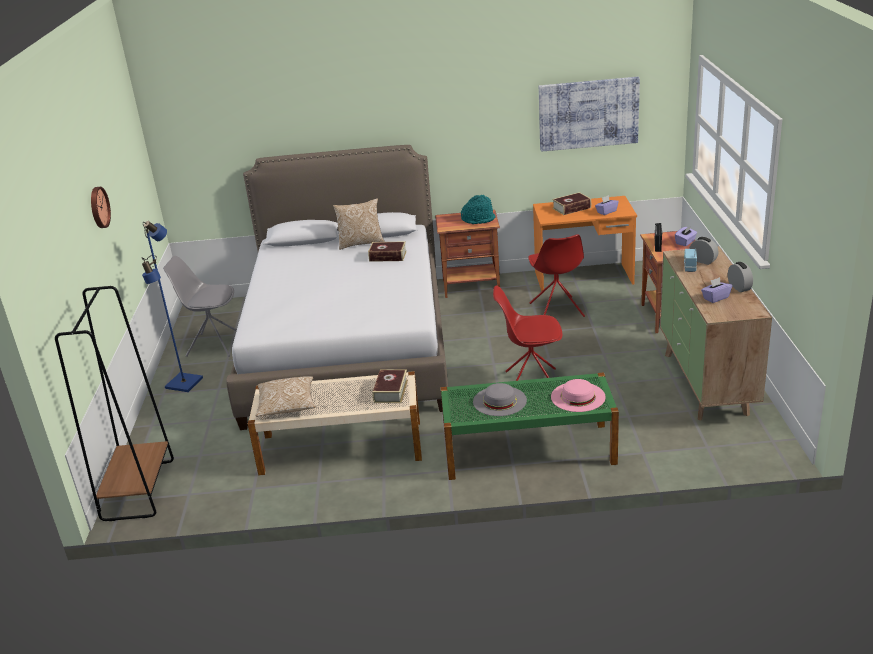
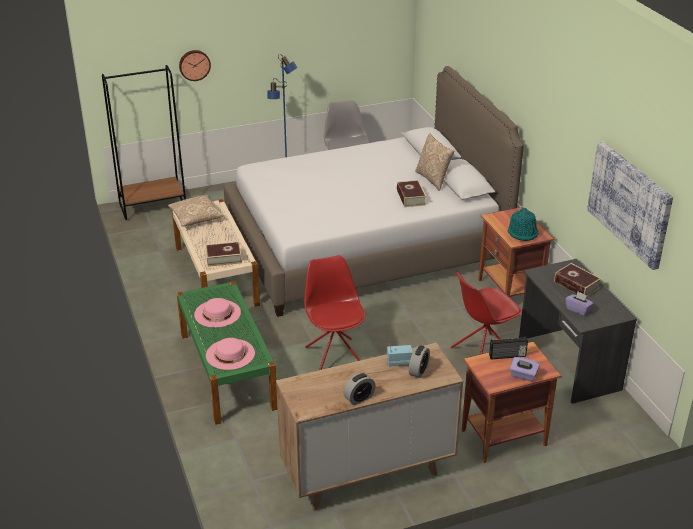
camera: 70 degrees right, 5 degrees up
(98, 207) = (264, 28): wall clock -> wall clock (194, 65)
(500, 401) = (217, 313): grey hat -> pink hat
(584, 278) = (567, 364): orange desk -> grey desk
(715, 298) = (331, 383): purple tissue box -> none

